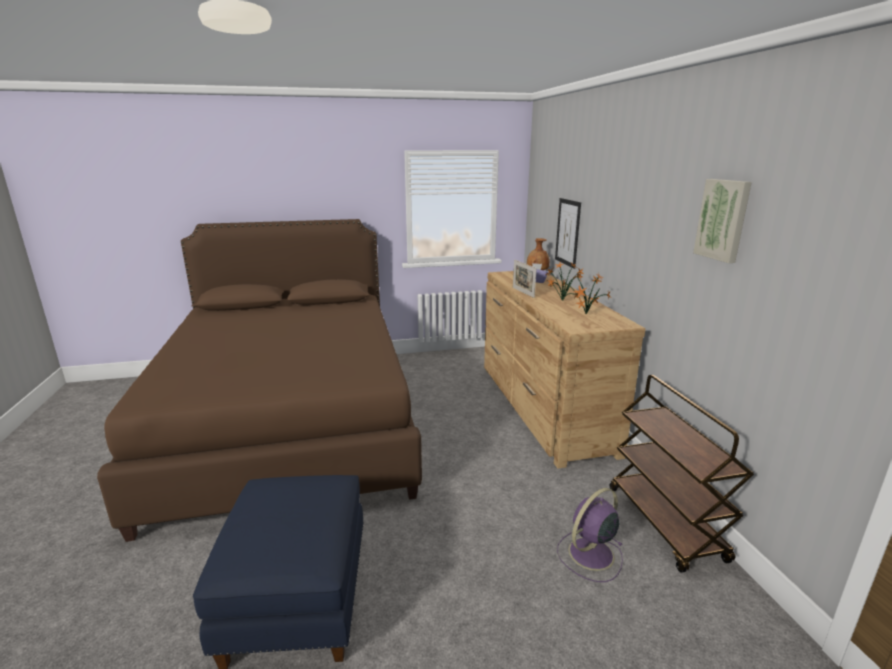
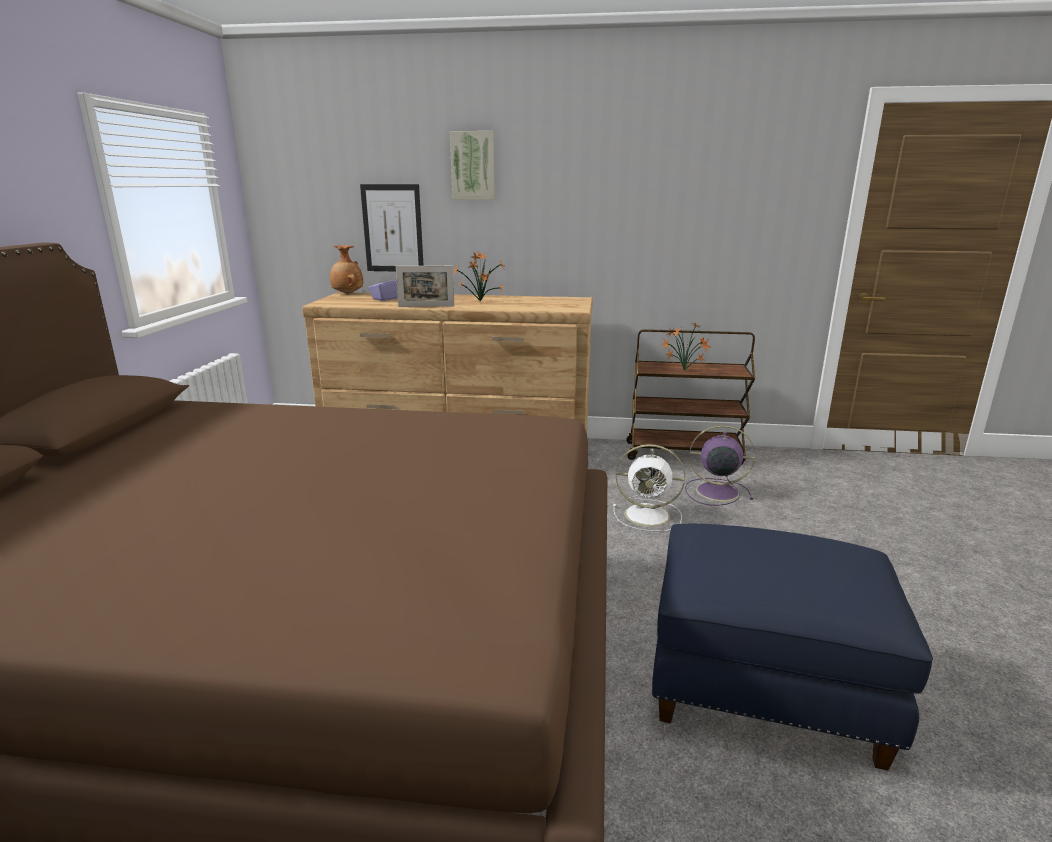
camera: 70 degrees left, 0 degrees up
(507, 515) = (649, 515): none -> white fan
(585, 314) = (537, 302): potted plant -> potted plant (685, 371)
(589, 554) = (715, 491): purple fan -> purple fan turned 120 degrees clockwise
(723, 220) = (670, 173): picture -> picture (473, 166)

